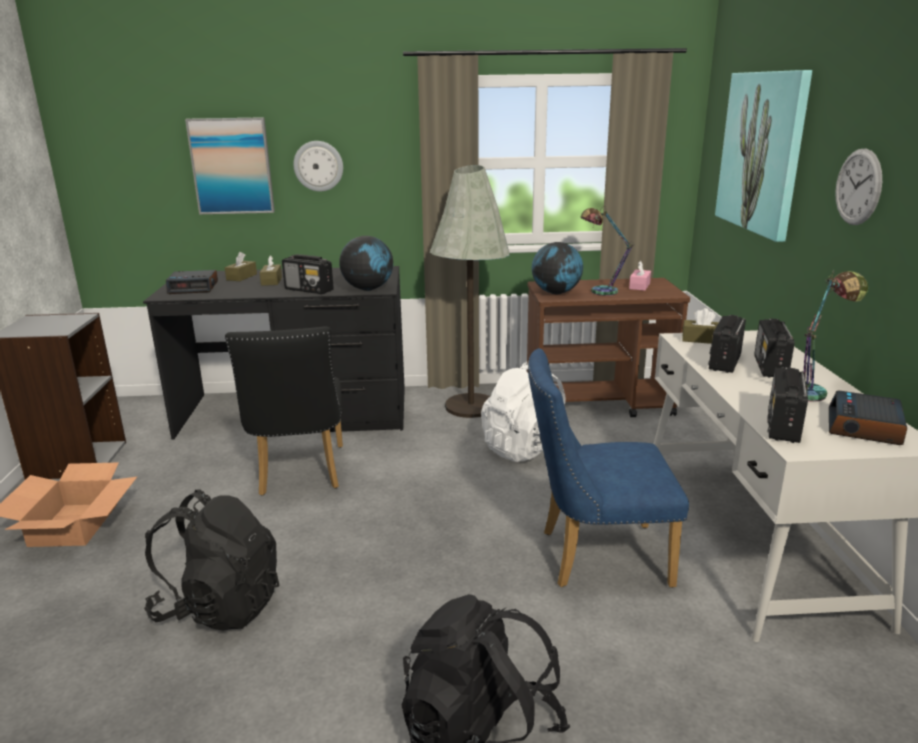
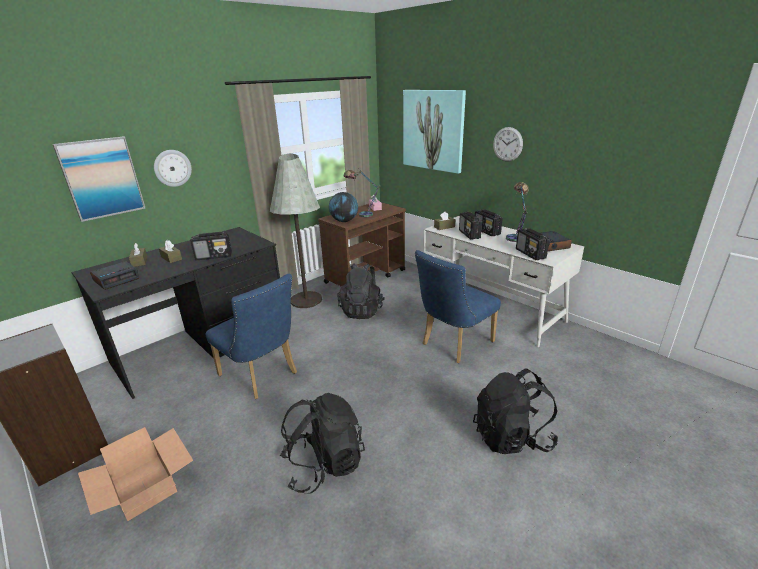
camera: 40 degrees left, 5 degrees up
(299, 474) = (262, 376): black chair -> blue chair
(368, 289) = (252, 245): globe -> none
(525, 448) = (362, 310): white backpack -> black backpack

